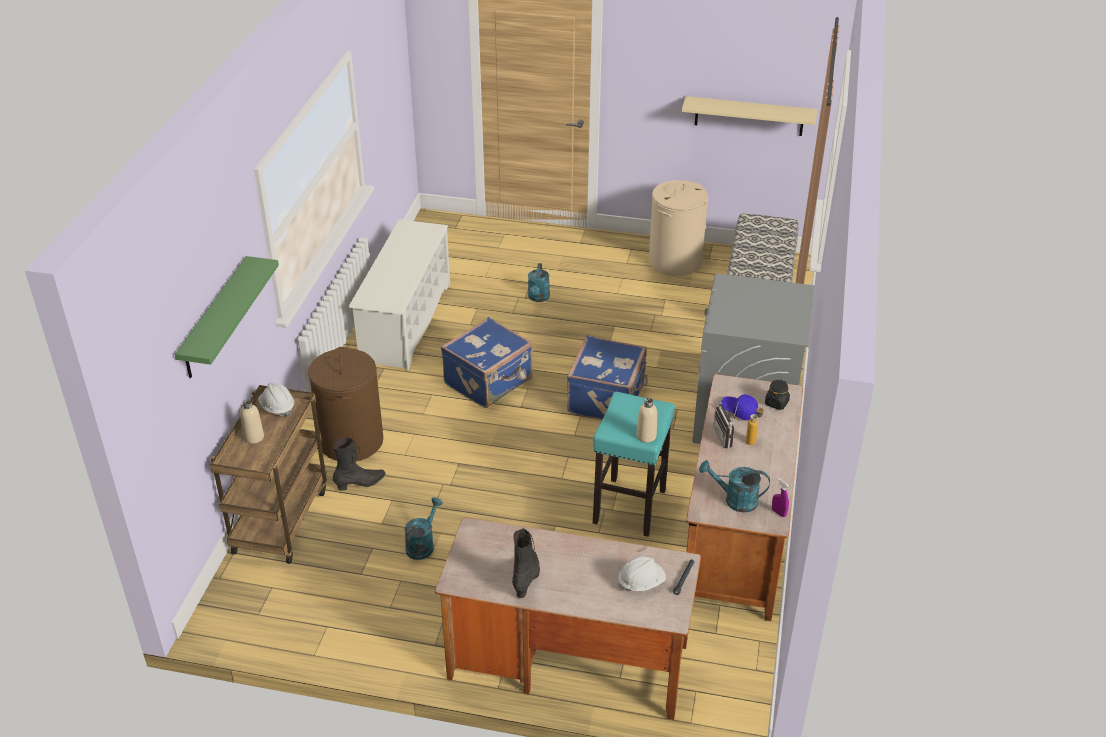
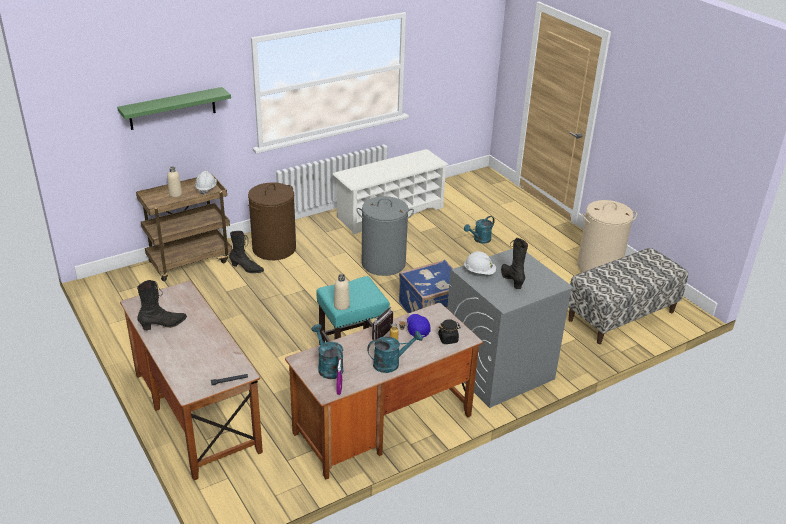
camera: 45 degrees right, 5 degrees down
(422, 544) = (227, 312): turquoise watering can -> turquoise watering can (391, 363)
(489, 382) = (383, 263): blue suitcase -> grey laundry basket
(641, 583) = (207, 366): white hard hat -> white hard hat (479, 272)
(749, 116) = (685, 171): beige shelf -> none
(764, 309) = (511, 280): none -> black boot

